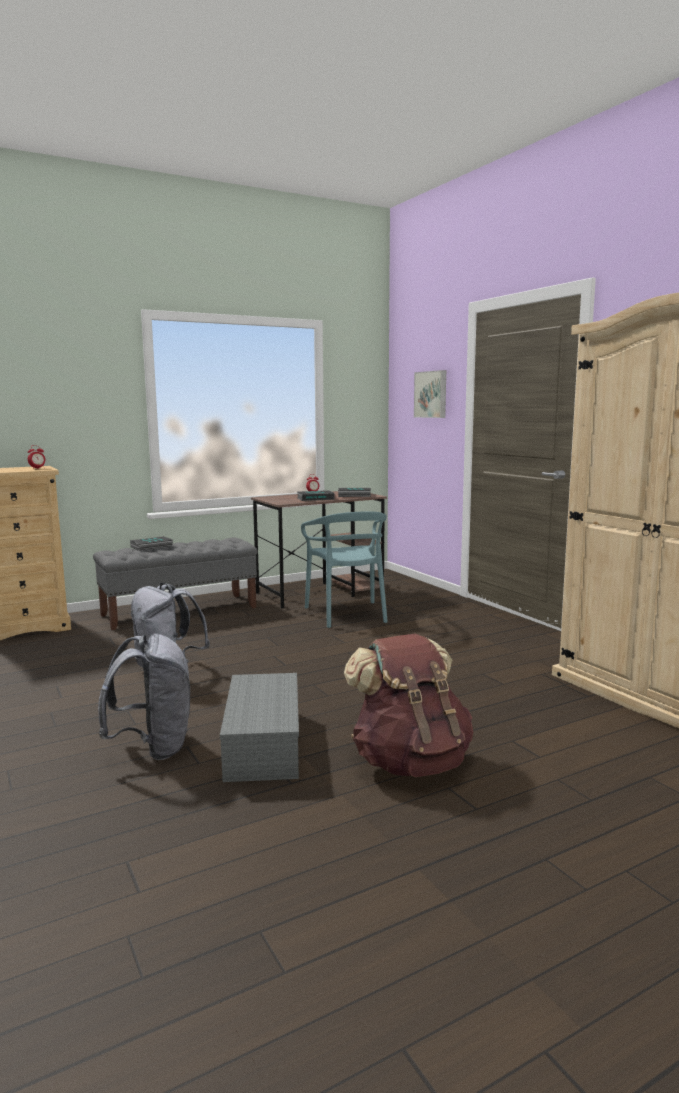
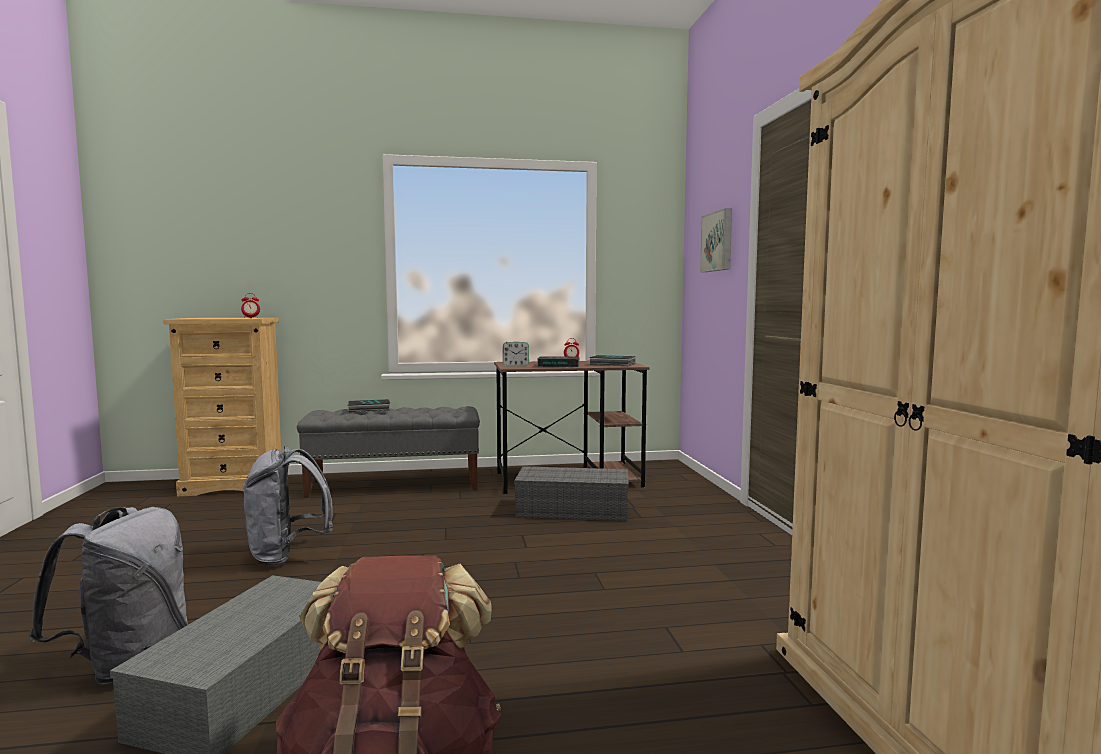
camera: 20 degrees right, 5 degrees down
(281, 501) = (516, 365): none -> alarm clock
(347, 614) = (571, 510): turquoise chair -> grey storage box

